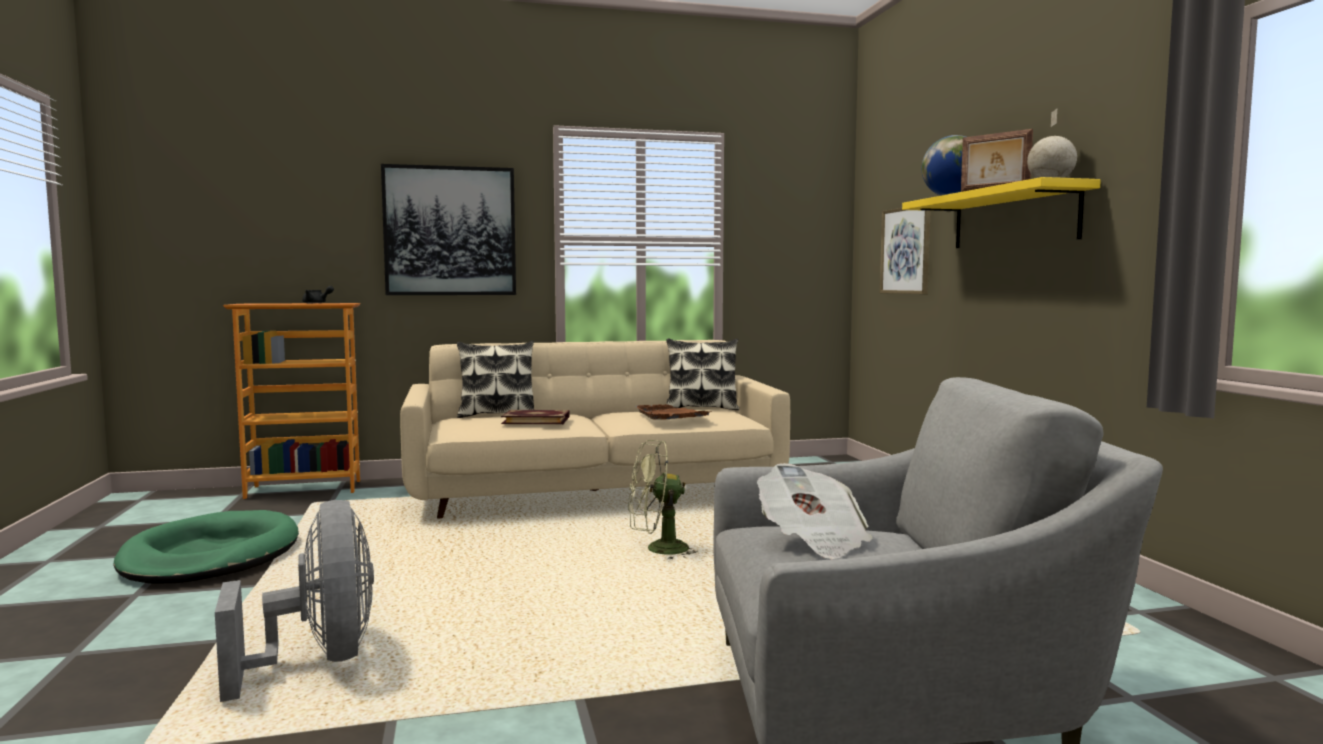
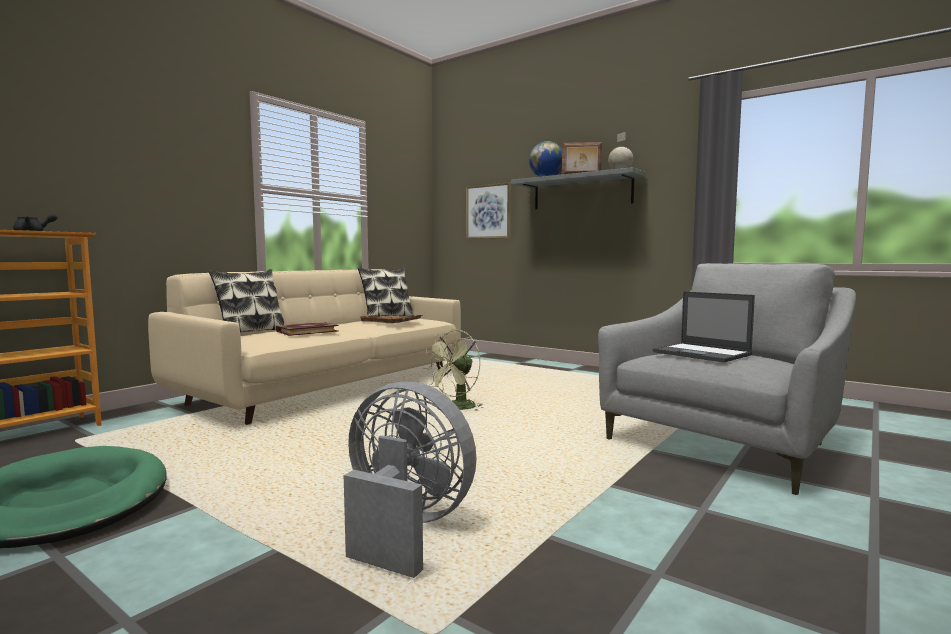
camera: 40 degrees left, 0 degrees up
(450, 231) = (165, 170): picture -> none
(813, 540) = (703, 353): newspaper -> laptop
(1013, 218) = (582, 192): yellow shelf -> grey shelf

